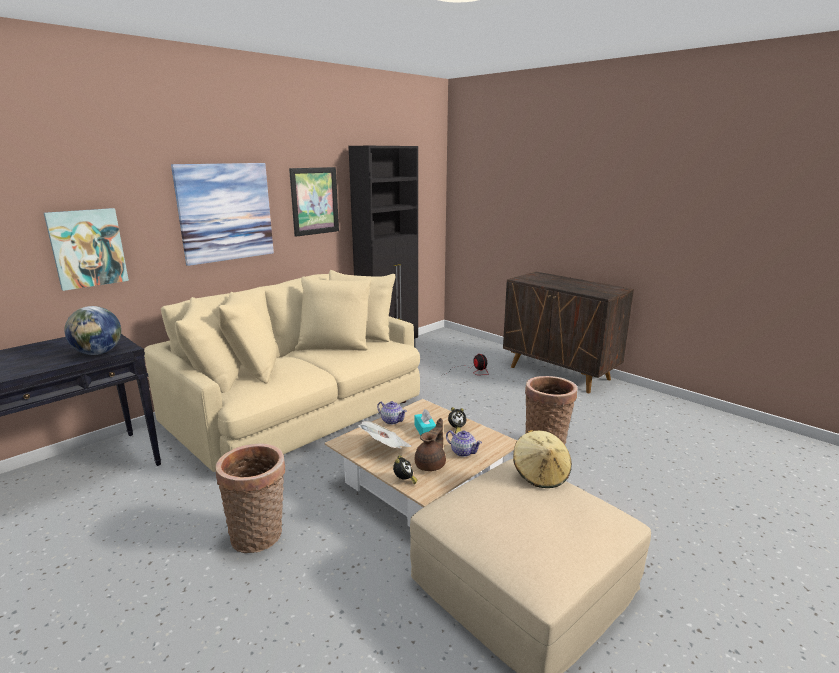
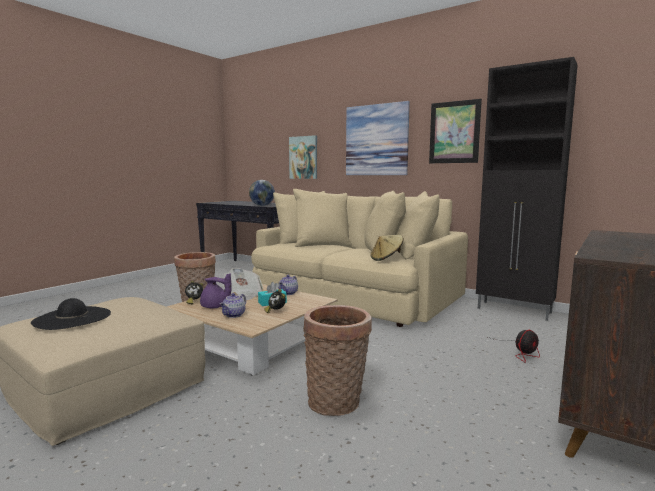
camera: 80 degrees right, 10 degrees down
(431, 464) = (215, 307): brown teapot -> purple teapot
(540, 474) = (151, 319): beige hat -> beige hat (386, 259)
(542, 530) = (72, 318): none -> black hat

